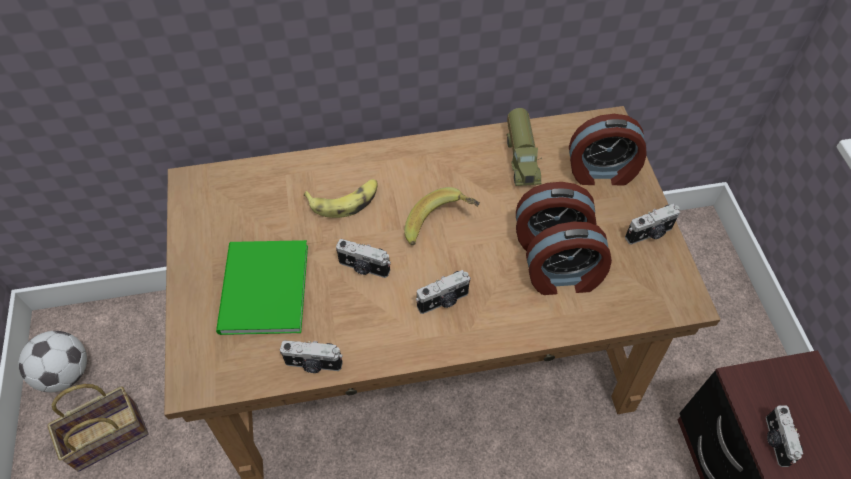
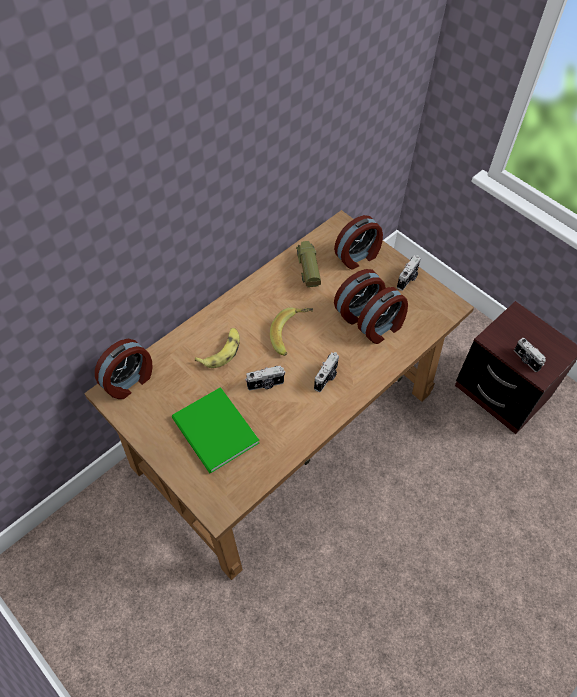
camera: 35 degrees left, 0 degrees up
(66, 373) = (46, 594): football -> none
(109, 434) = (114, 611): basket -> none
(221, 181) = (129, 381): none -> alarm clock
(313, 364) = (281, 456): camera -> none
(522, 158) = (307, 270): toy truck -> toy truck turned 150 degrees counterclockwise

